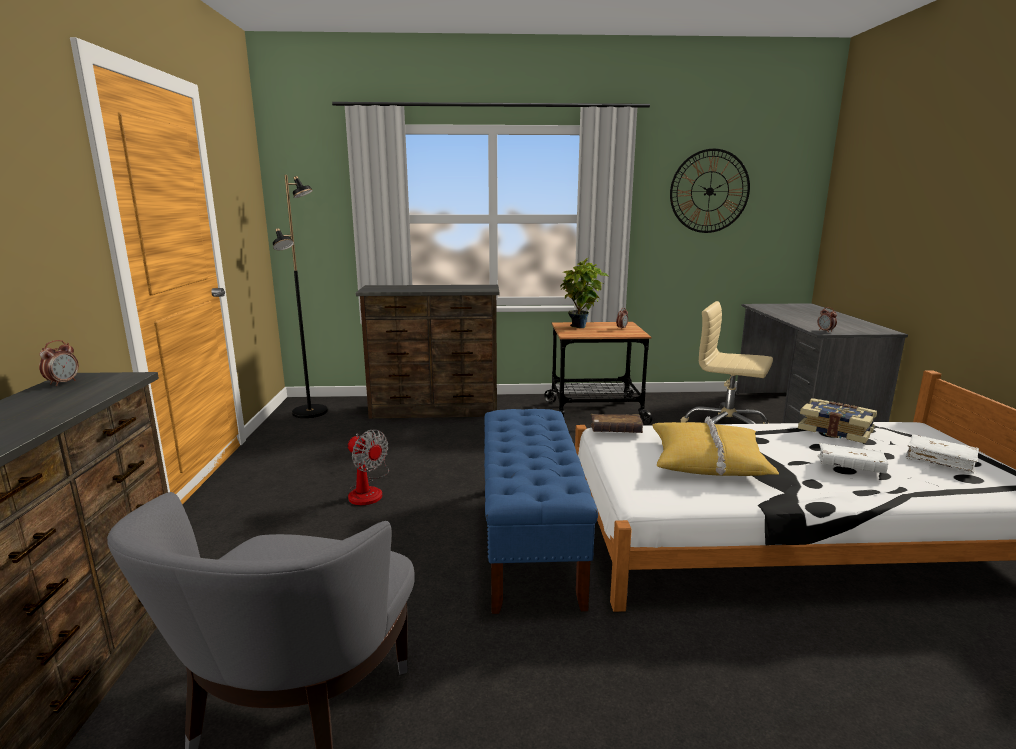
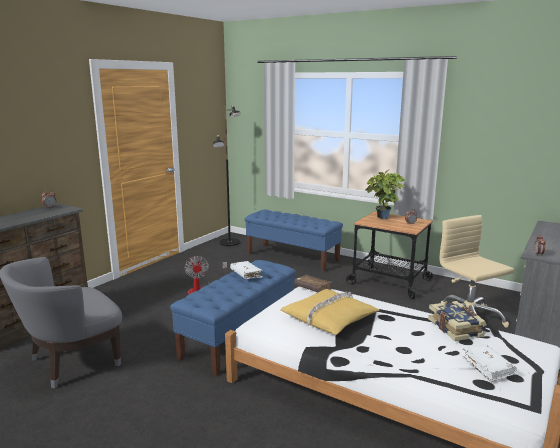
camera: 35 degrees right, 0 degrees up
(435, 411) = (292, 257): brown dresser -> blue bench
(709, 191) = (513, 123): wall clock -> none
(850, 466) = (407, 348): white book -> white book (246, 274)

